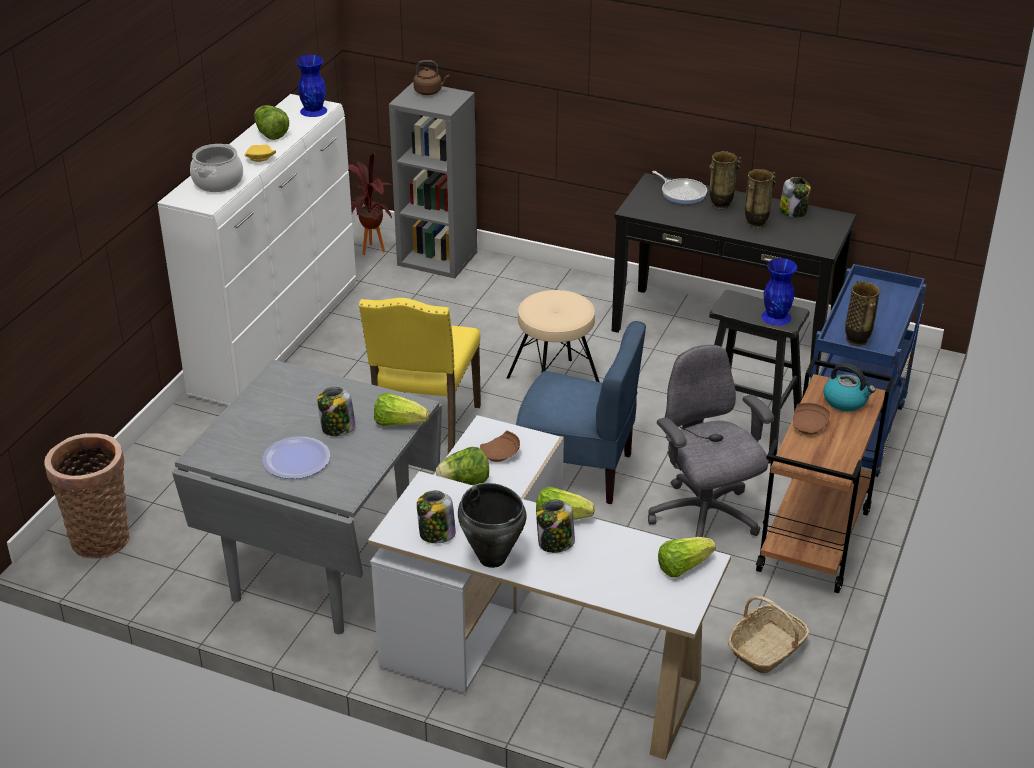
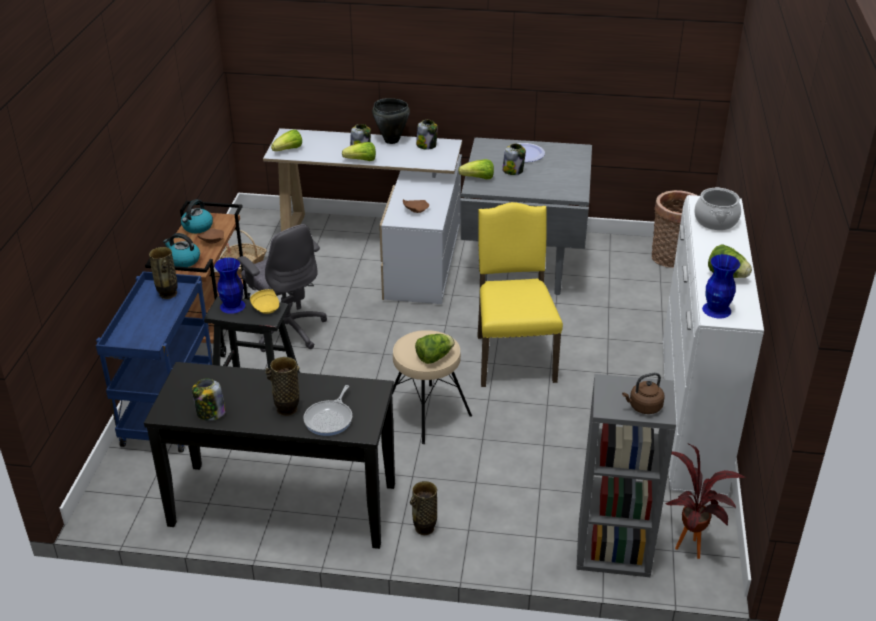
camera: 165 degrees right, 0 degrees up
(259, 159) = (707, 247): yellow plate -> yellow plate (266, 307)
(464, 482) = (430, 193): lettuce -> lettuce (434, 357)
(577, 471) = (385, 347): blue chair -> none
(682, 193) = (330, 419): frying pan -> frying pan turned 105 degrees counterclockwise
(756, 223) = (249, 391): vase -> vase (424, 528)
(833, 452) = (197, 227): none -> kettle

